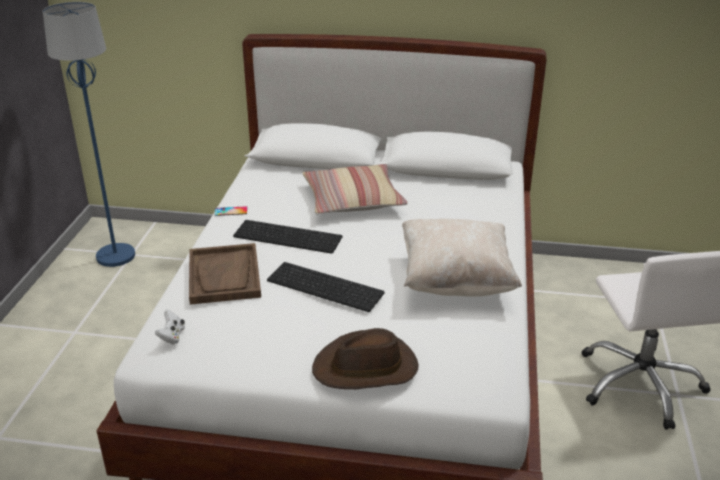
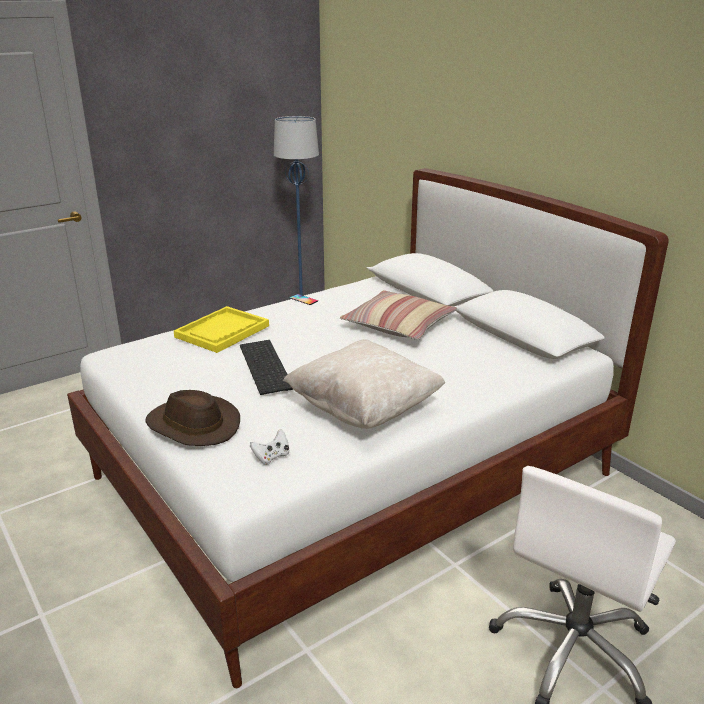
camera: 45 degrees right, 5 degrees down
(172, 336) = (134, 349): white game controller -> white game controller (272, 457)
(224, 276) = (222, 331): brown tray -> yellow tray
(289, 236) = (308, 328): keyboard -> none

